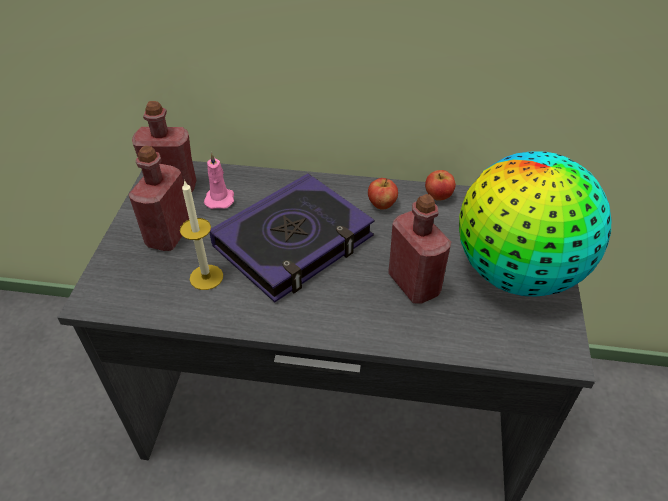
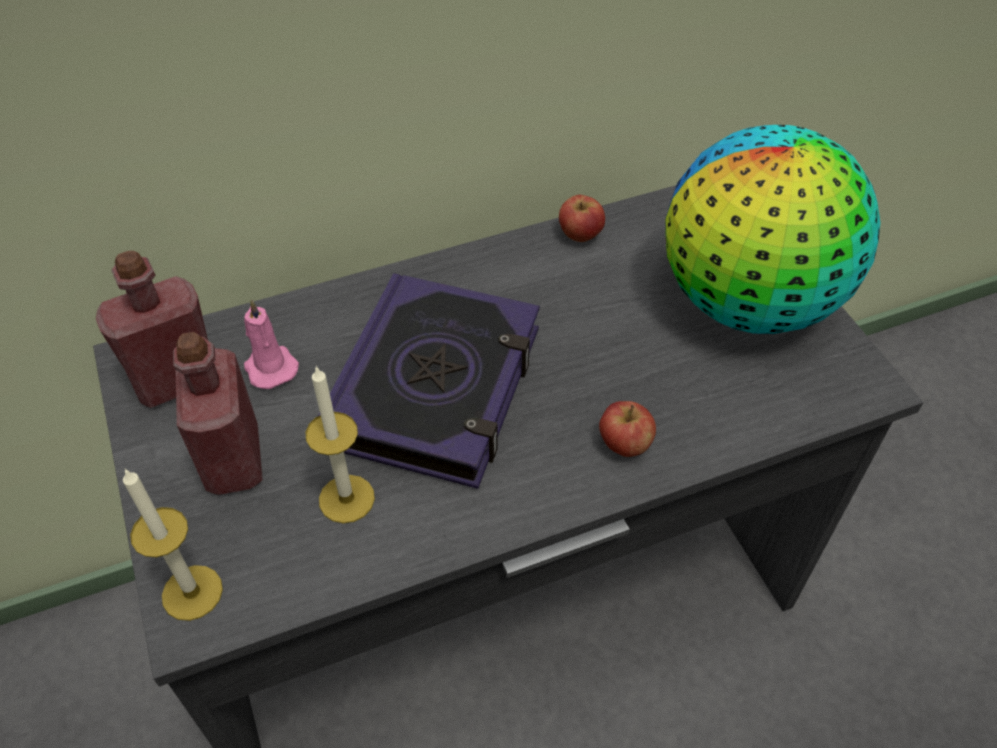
camera: 30 degrees left, 5 degrees up
(103, 287) = (192, 592): none -> candle
(381, 204) = (514, 278): apple -> apple (624, 444)
(414, 284) = (638, 374): red bottle -> none

